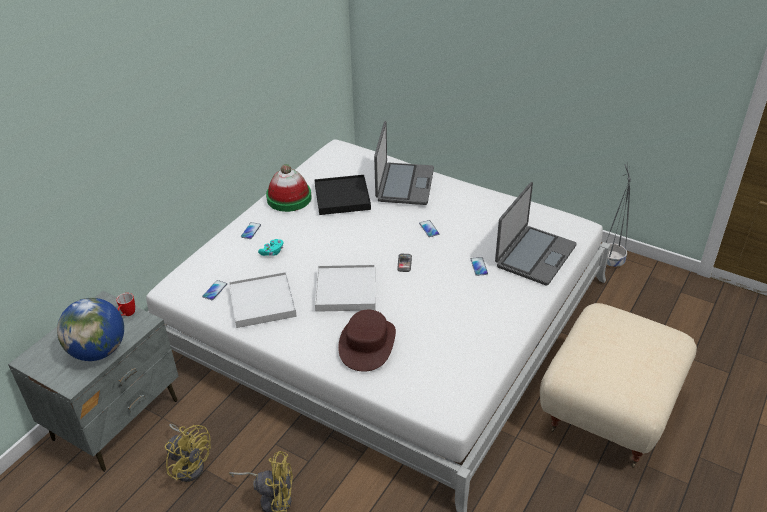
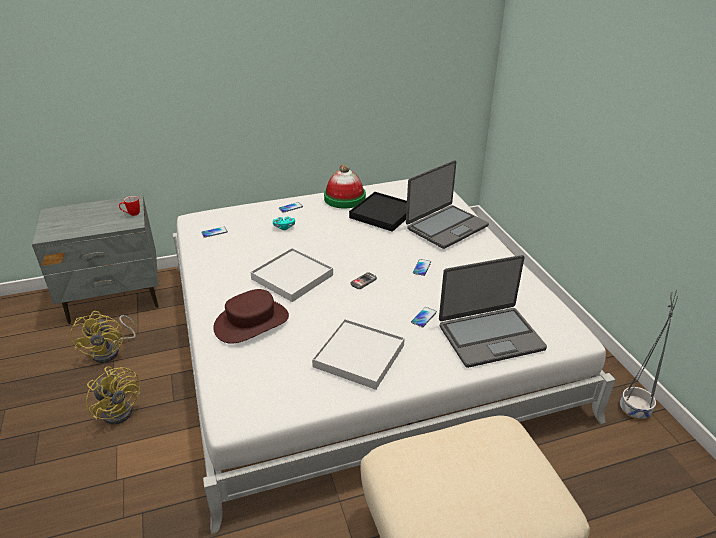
camera: 40 degrees right, 5 degrees down
(98, 351) = (86, 226): globe -> none
(262, 302) = (230, 255): white tray -> white tray (359, 356)

